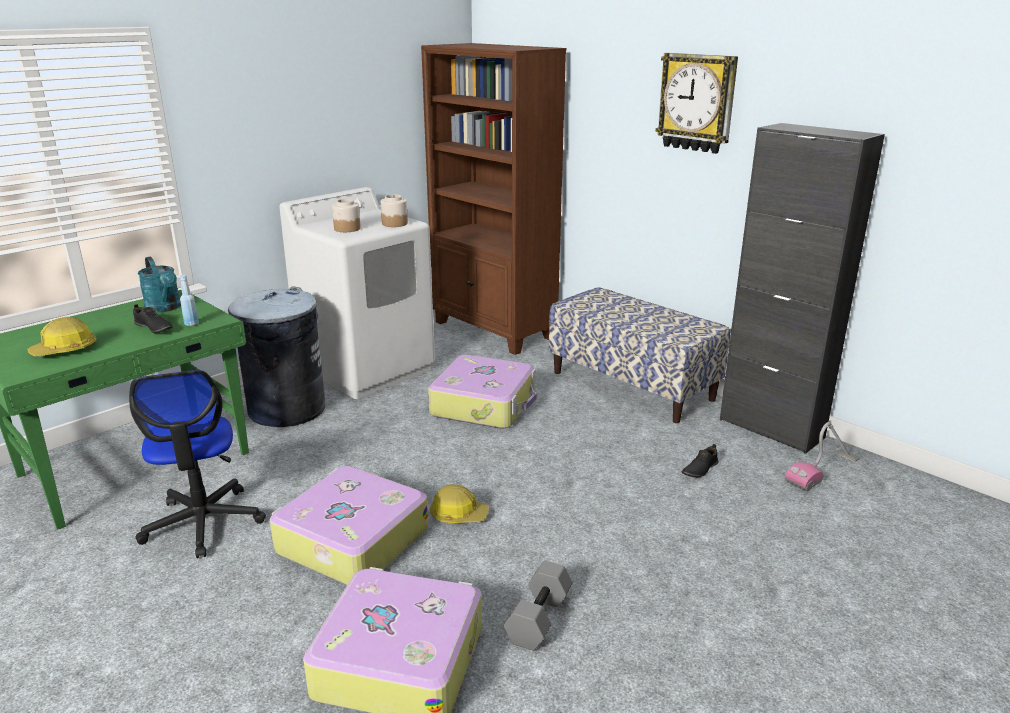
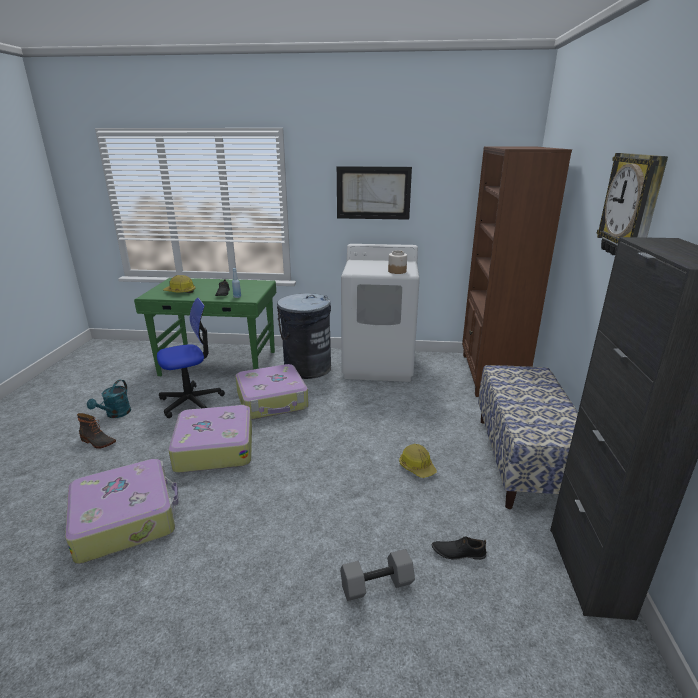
camera: 50 degrees right, 0 degrees up
(160, 644) = (97, 442): none -> boot
(165, 308) = (247, 286): turquoise watering can -> turquoise watering can (115, 414)
(203, 522) = (191, 402): office chair -> office chair turned 150 degrees counterclockwise
(299, 121) = (373, 193): none -> picture
(347, 229) = (366, 267): jar -> none
(458, 514) = (273, 469): hard hat -> hard hat (417, 467)
(484, 404) = (400, 417): suitcase -> suitcase (272, 401)
(539, 619) = (197, 556): grey dumbbell -> grey dumbbell (376, 586)
(823, 471) = (572, 644): vacuum cleaner -> none

